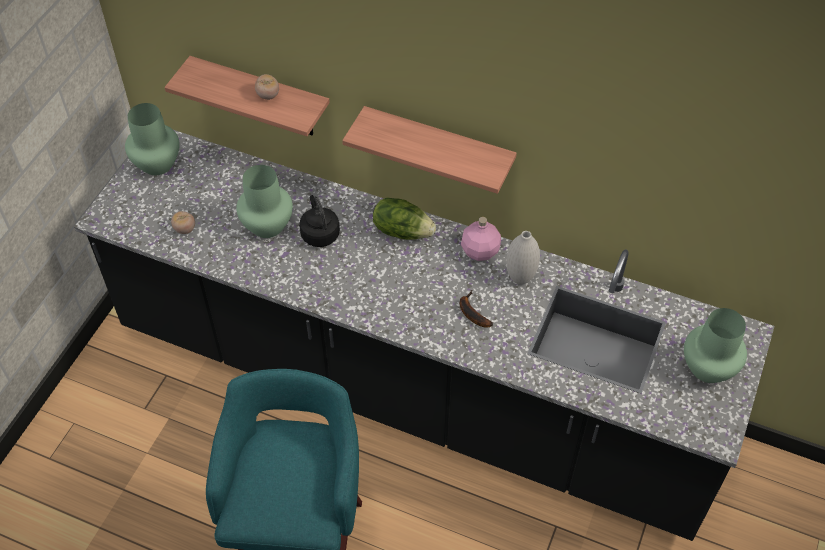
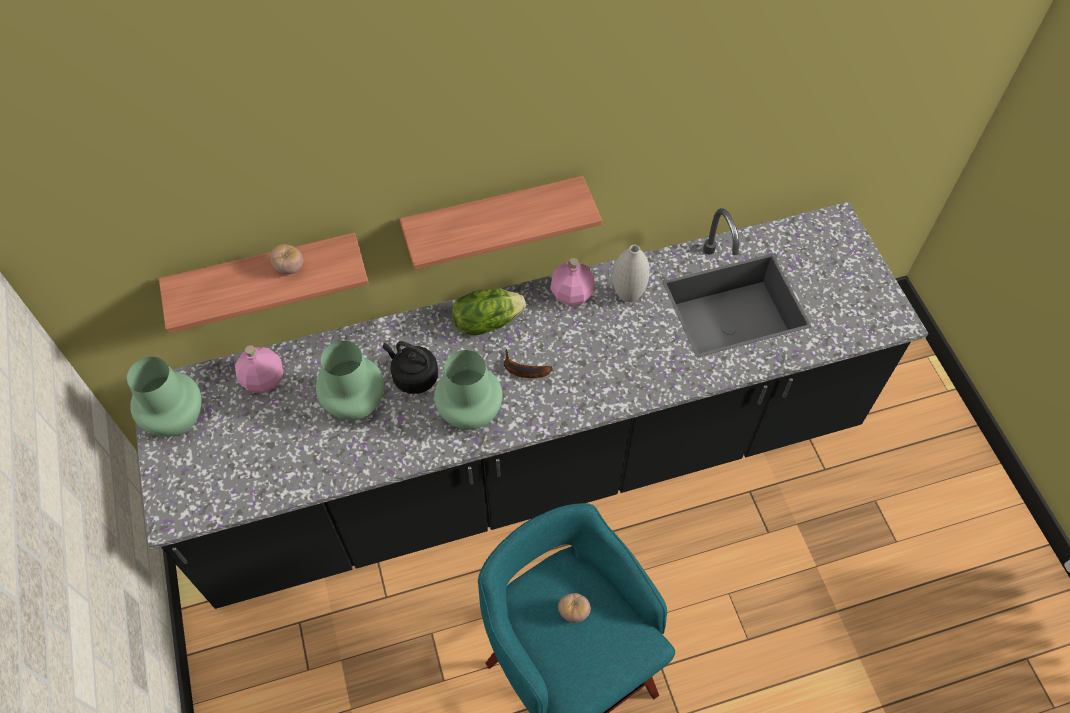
camera: 40 degrees left, 5 degrees up
(185, 229) = (274, 464): tomato -> tomato (573, 611)
(228, 173) = (263, 379): none -> pink bottle
(471, 312) = (618, 354): banana -> banana (522, 370)
(709, 368) = (838, 270): green vase -> green vase (471, 412)

